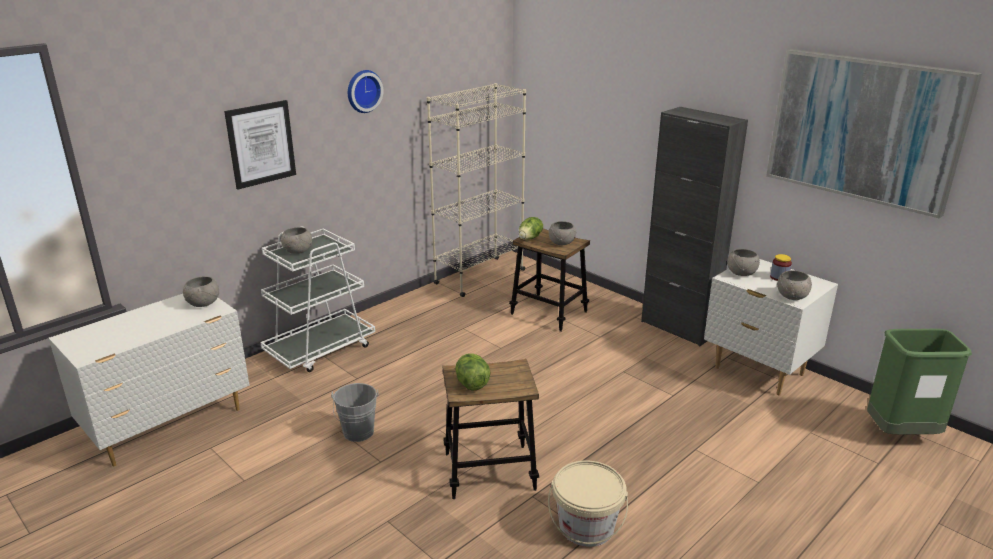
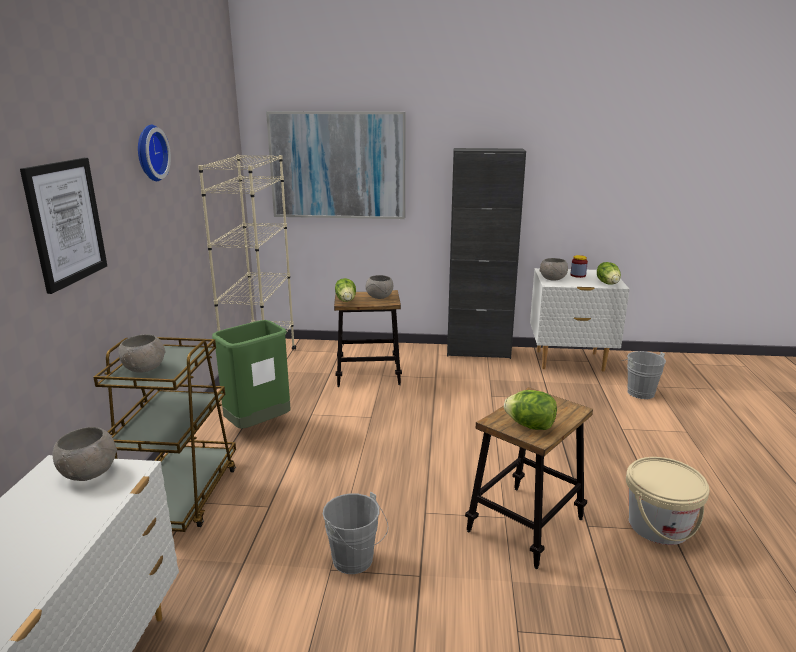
camera: 40 degrees left, 5 degrees down
(321, 349) = (180, 497): white cart -> brown cart
(779, 428) = (638, 391): none -> grey bucket
(792, 296) = (608, 283): grey bowl -> lettuce
(864, 129) = (623, 139): picture -> picture (338, 165)
(901, 434) = (693, 367): green trash can -> green trash can (258, 426)

